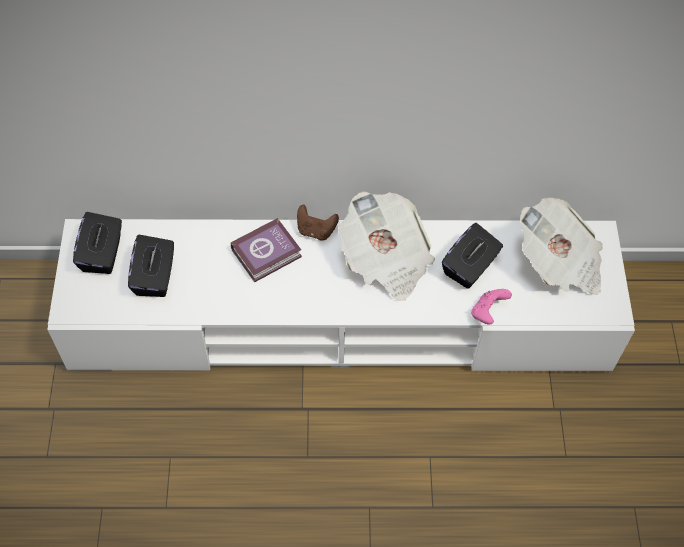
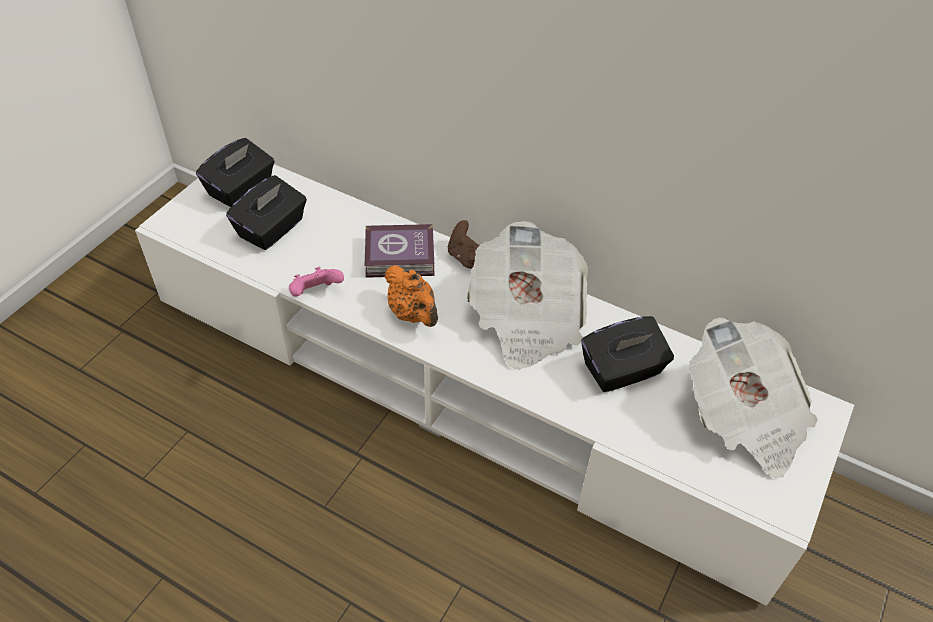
camera: 30 degrees right, 10 degrees down
(308, 294) = (413, 314): none -> orange teapot
(487, 312) = (611, 430): pink game controller -> pink game controller (316, 293)

